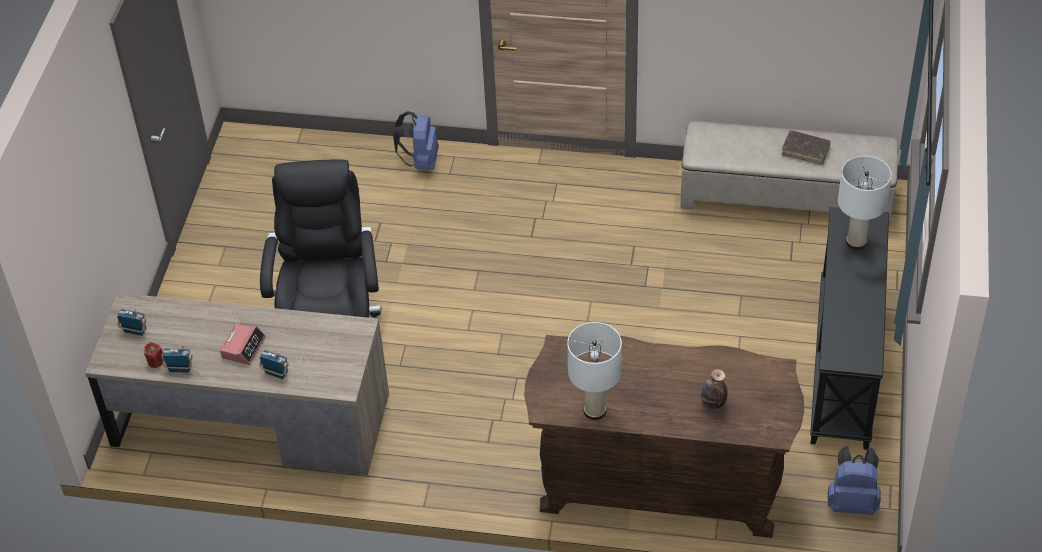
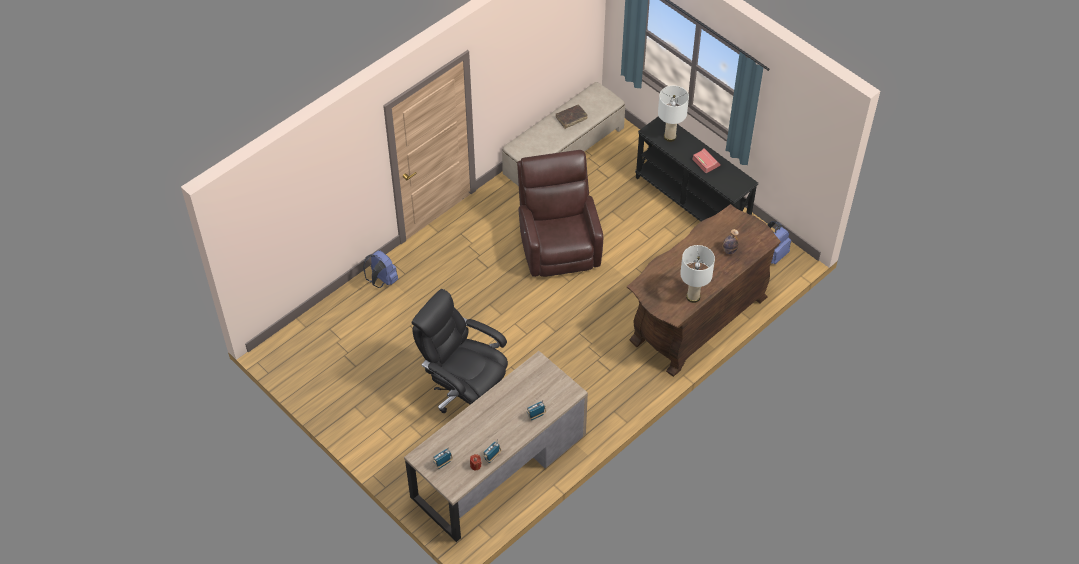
camera: 55 degrees left, 5 degrees up
(243, 347) = (503, 420): alarm clock -> alarm clock (706, 162)
(633, 278) = (559, 244): none -> brown armchair

